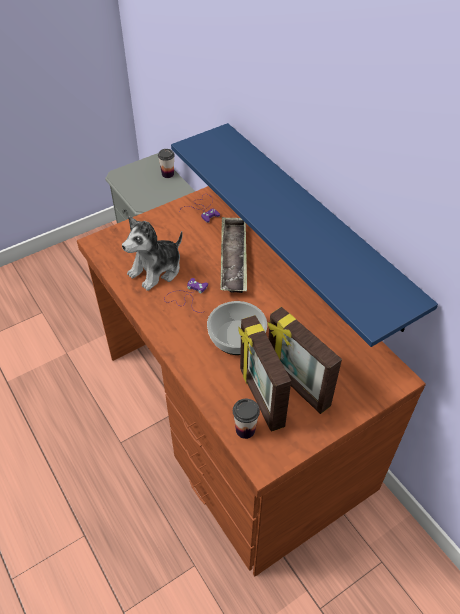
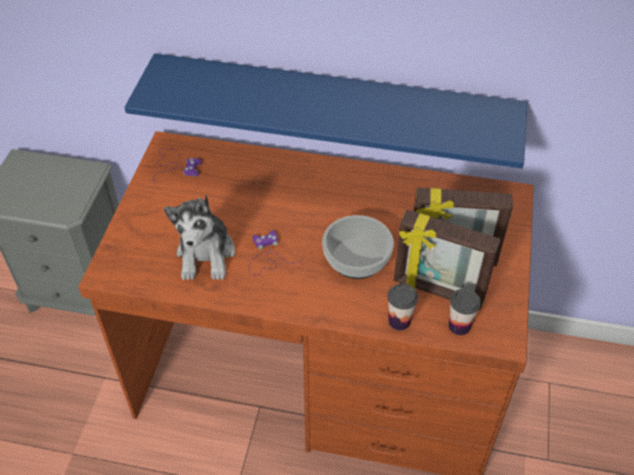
camera: 45 degrees left, 0 degrees up
(168, 174) = (54, 164): cup -> cup (399, 321)
(233, 258) = (265, 192): tray -> none

